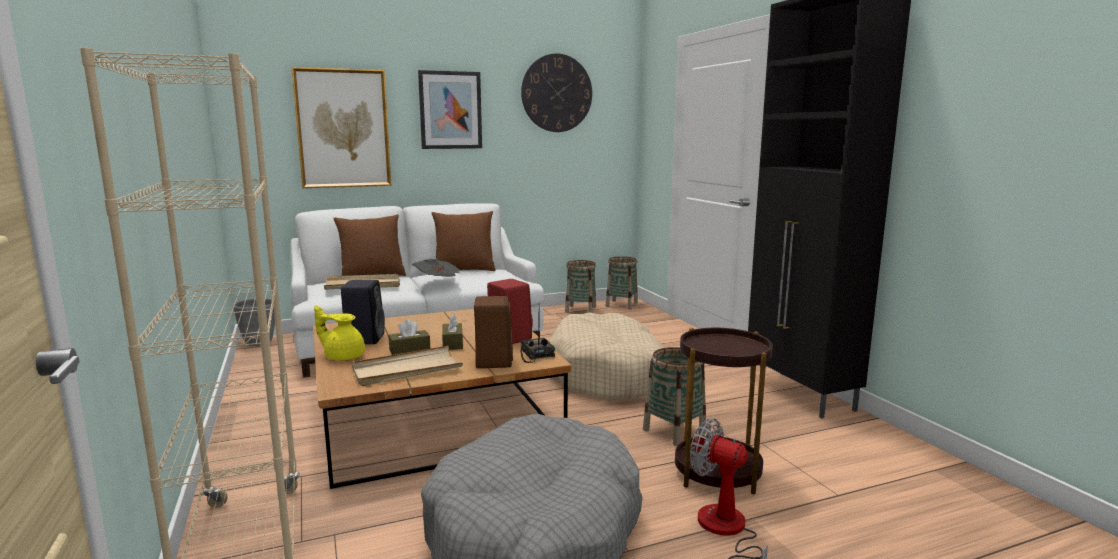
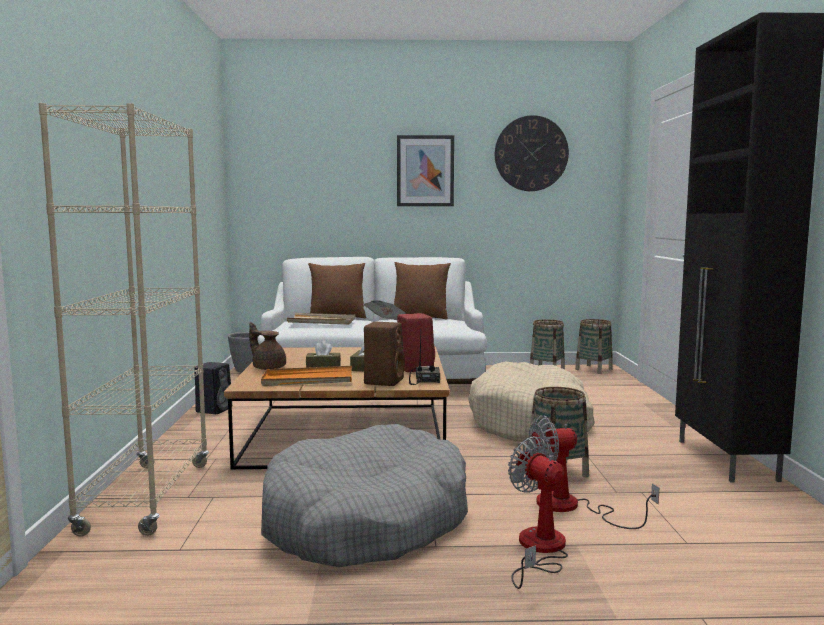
camera: 20 degrees right, 5 degrees down
(343, 128) = (329, 188): picture -> none
(343, 356) = (268, 368): yellow teapot -> brown teapot
(364, 339) = (296, 358): black speaker -> black speaker (214, 409)
(406, 370) = (307, 380): beige tray -> orange tray
(717, 473) = (572, 507): brown side table -> fan

